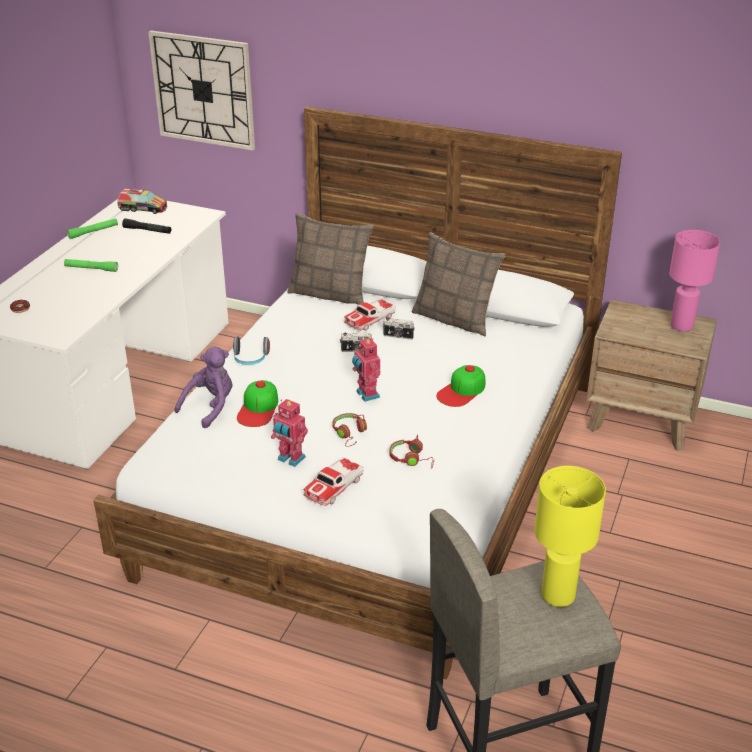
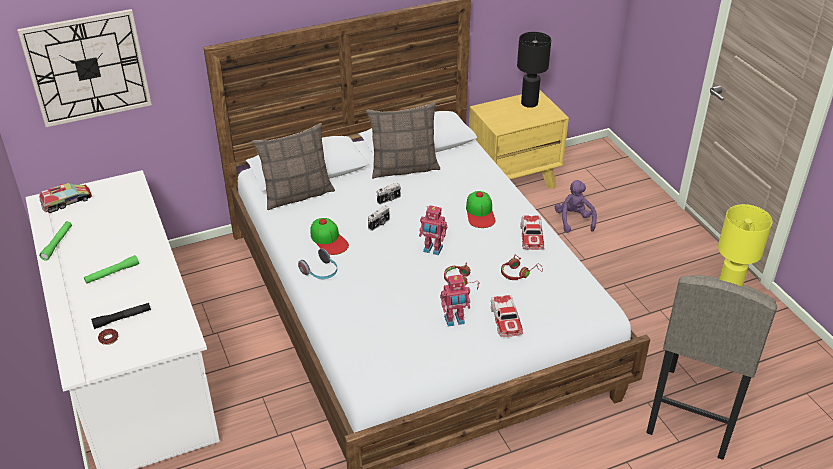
camera: 45 degrees left, 5 degrees up
(147, 230) = (104, 218): black flashlight -> black flashlight (122, 318)
(210, 407) = (349, 322): purple plush toy -> purple plush toy (574, 220)
(258, 408) = (385, 301): cap -> cap (329, 240)
(370, 320) = (354, 198): toy car -> toy car (531, 236)
(641, 420) = (513, 181): brown nightstand -> yellow nightstand
(681, 325) = (529, 103): pink table lamp -> black table lamp

